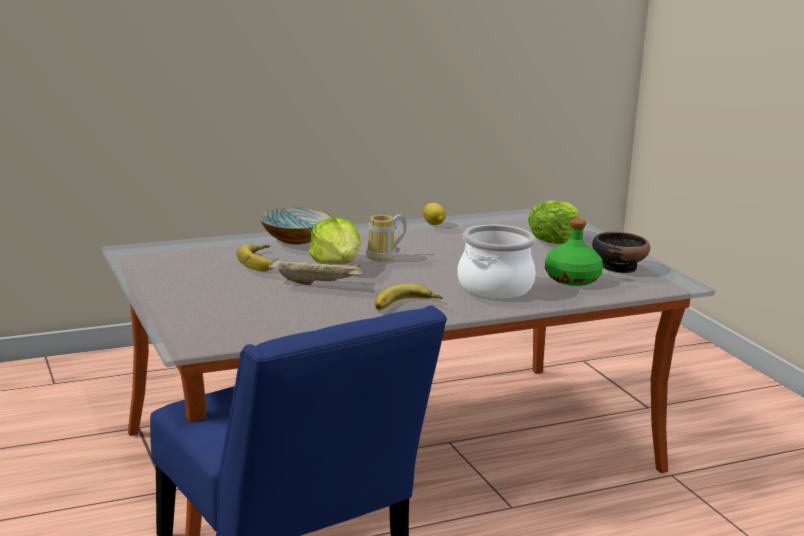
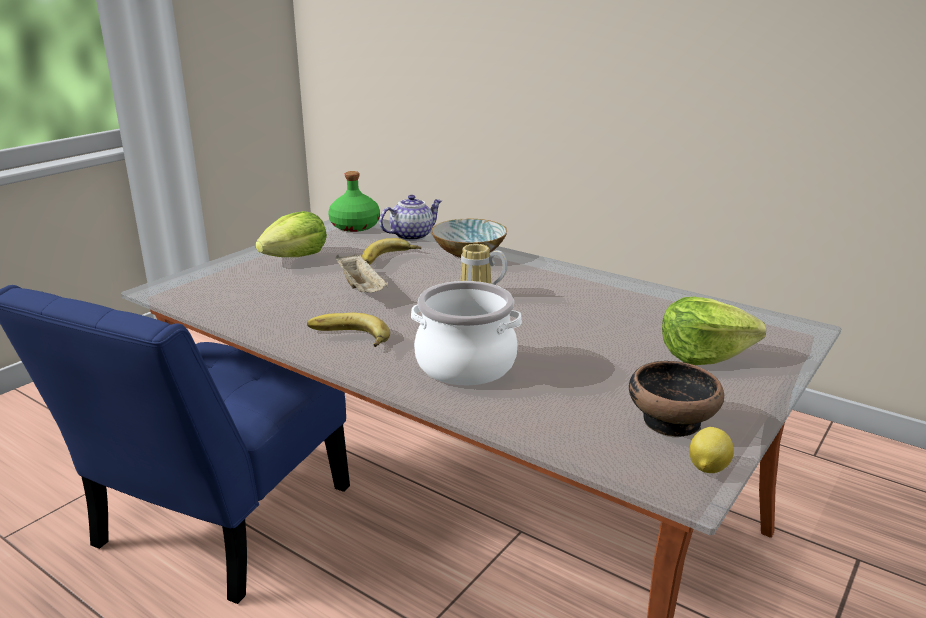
camera: 60 degrees right, 5 degrees up
(220, 244) = (411, 236): none -> teapot
(337, 263) = (428, 282): lettuce -> lettuce (295, 257)
(434, 224) = (623, 287): lemon -> lemon (707, 468)
(572, 279) = (566, 401): green bottle -> green bottle (354, 226)

